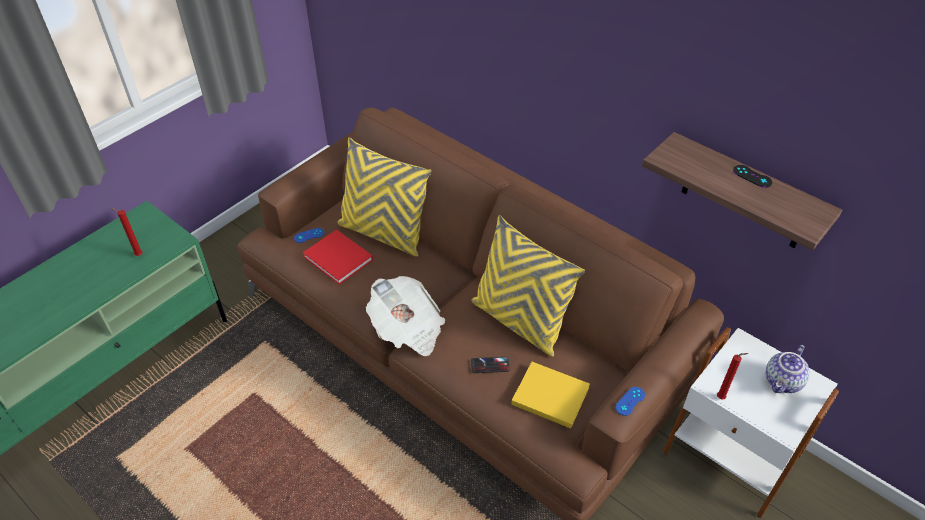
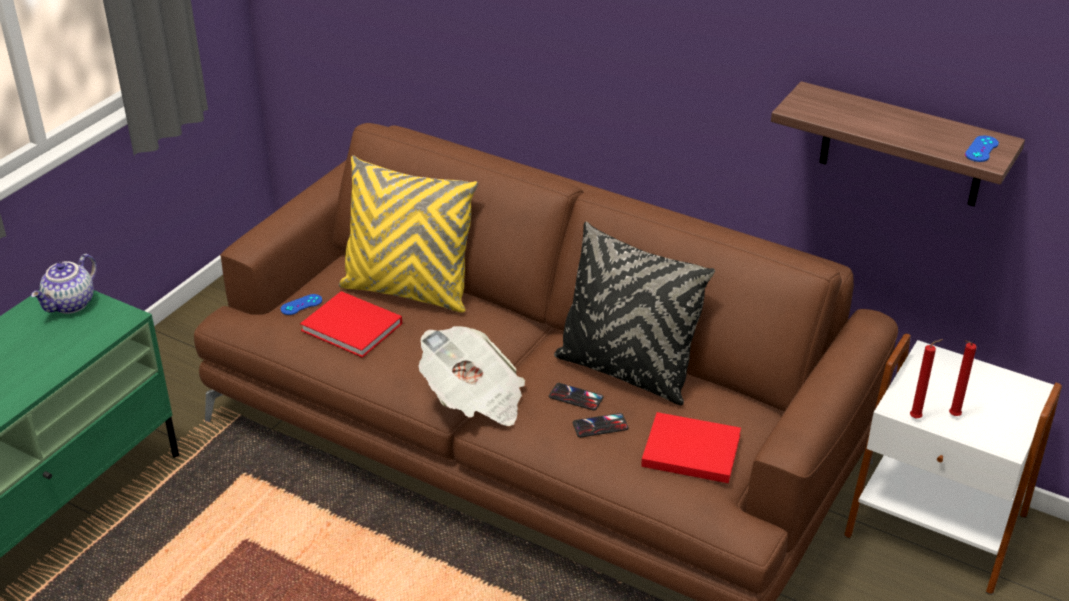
camera: 10 degrees left, 10 degrees down
(137, 255) = (68, 342): red candle -> red candle (952, 416)
(478, 338) = (576, 397): none -> phone
(519, 321) = (626, 371): yellow pillow -> black pillow
(548, 395) = (688, 450): yellow book -> red book
(630, 401) = (803, 427): blue game controller -> blue game controller (981, 149)
(752, 176) = (909, 116): black game controller -> none
(783, 382) = (990, 392): teapot -> teapot (71, 304)

